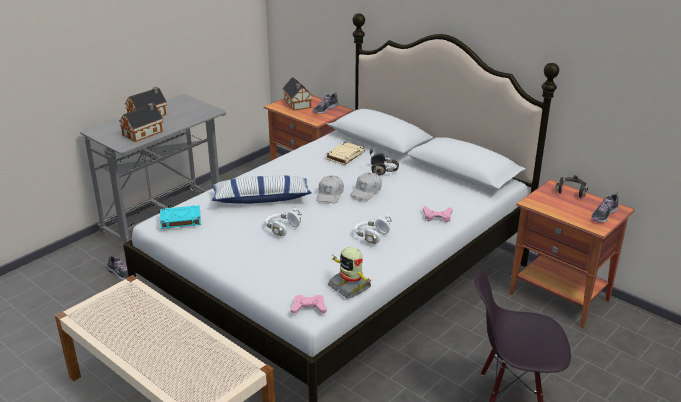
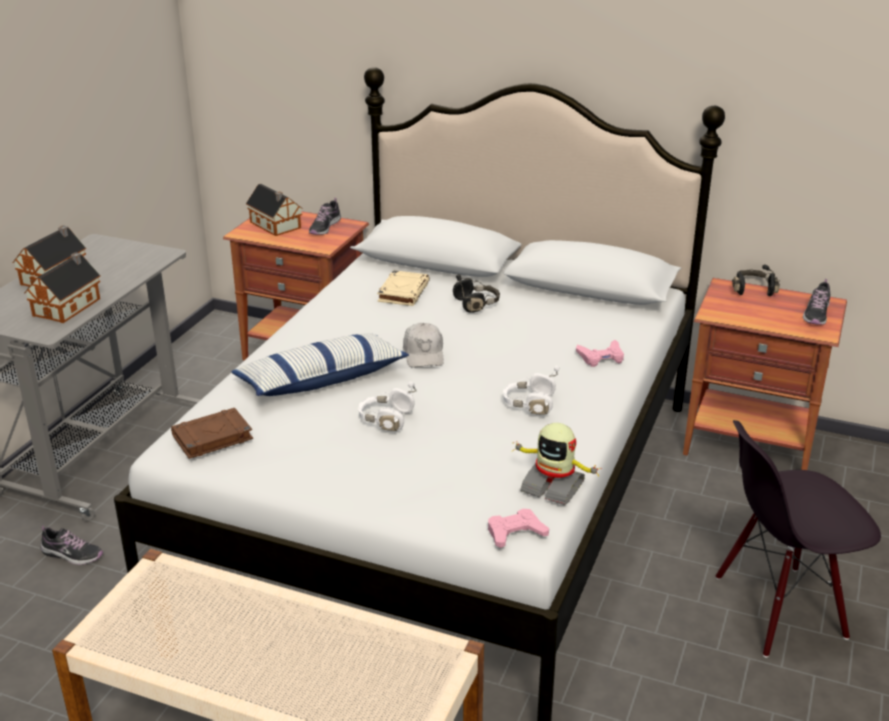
camera: 20 degrees left, 0 degrees up
(180, 220) = (212, 438): turquoise book -> brown book
(366, 191) = (474, 339): white cap -> none

